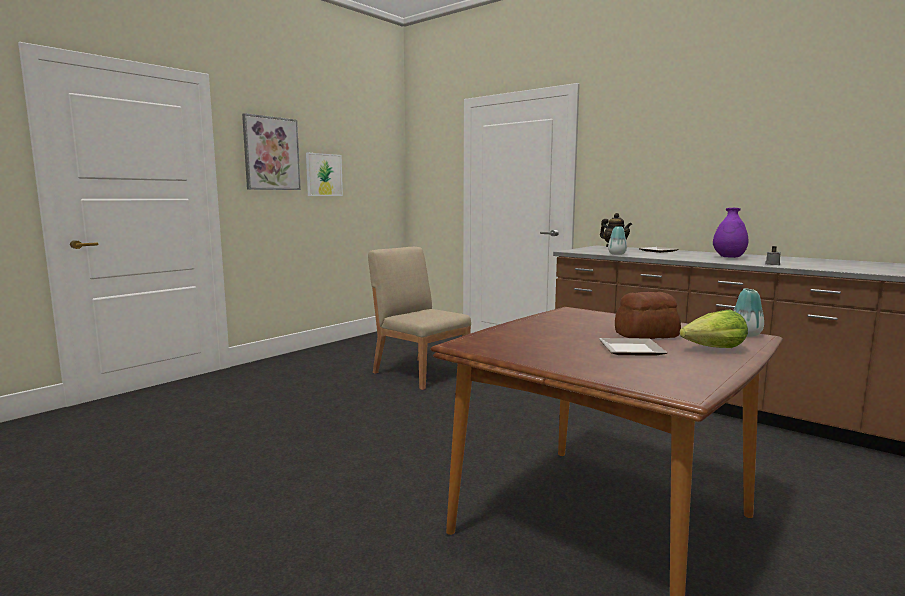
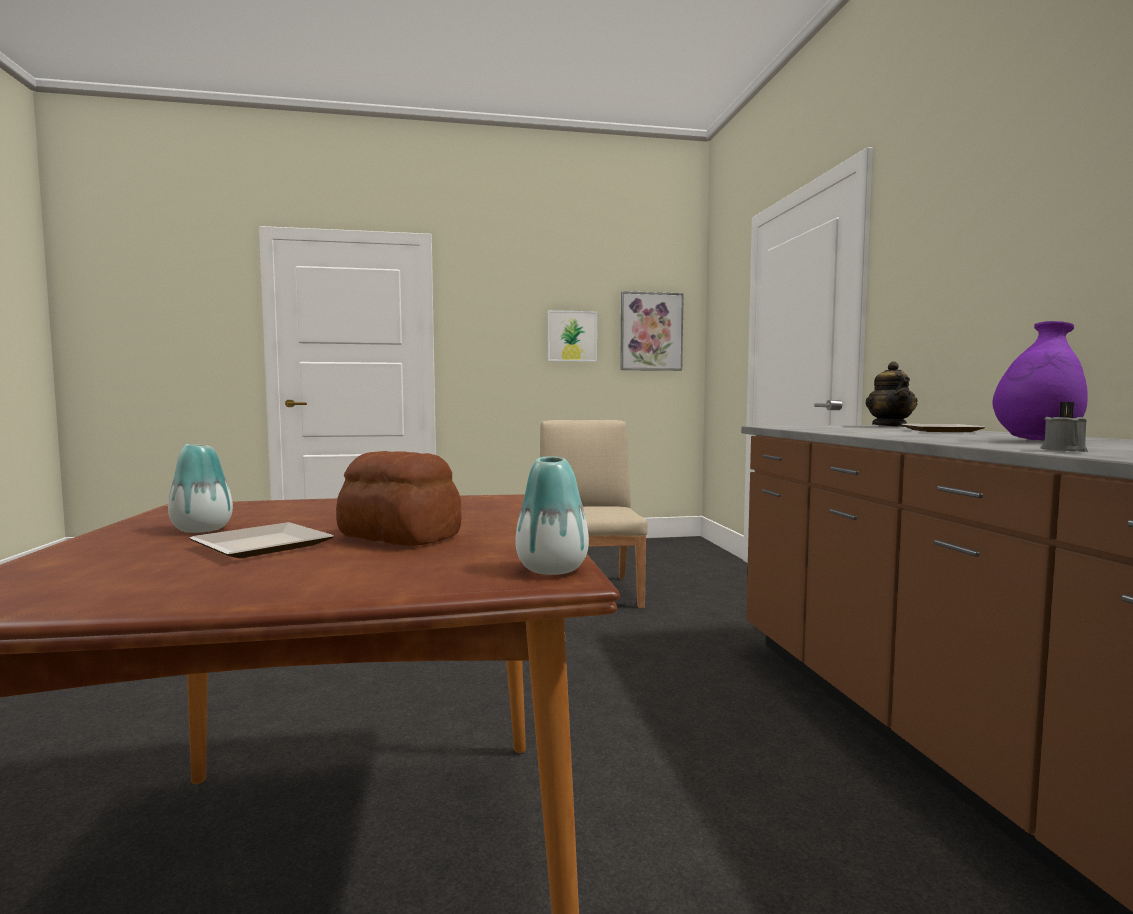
camera: 40 degrees right, 5 degrees down
(271, 153) = (501, 313): picture -> picture (651, 331)
(617, 254) = (816, 430): vase -> vase (202, 529)
(714, 349) = (358, 573): lettuce -> none

